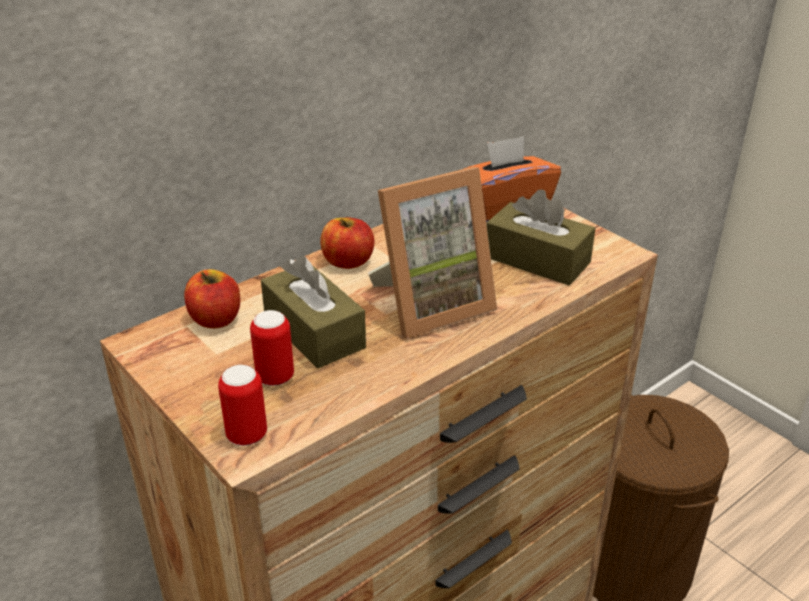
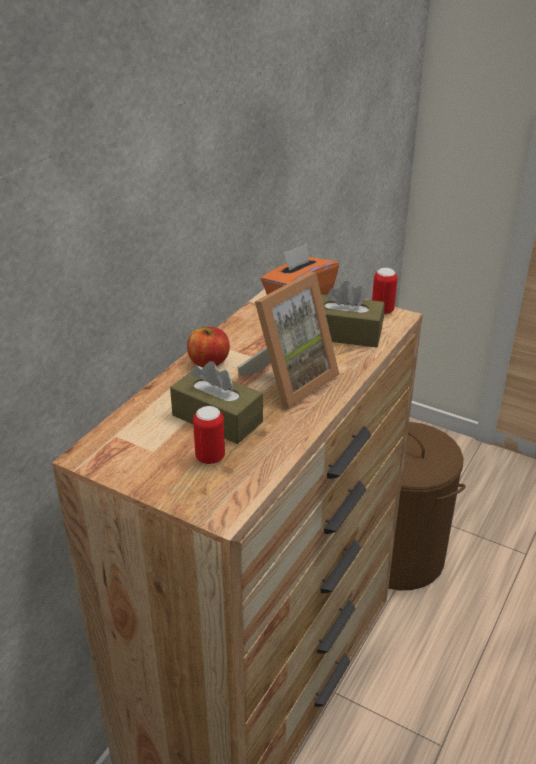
camera: 20 degrees left, 0 degrees up
(216, 319) = (135, 426): apple -> none
(247, 435) = (217, 503): can -> can (382, 311)

